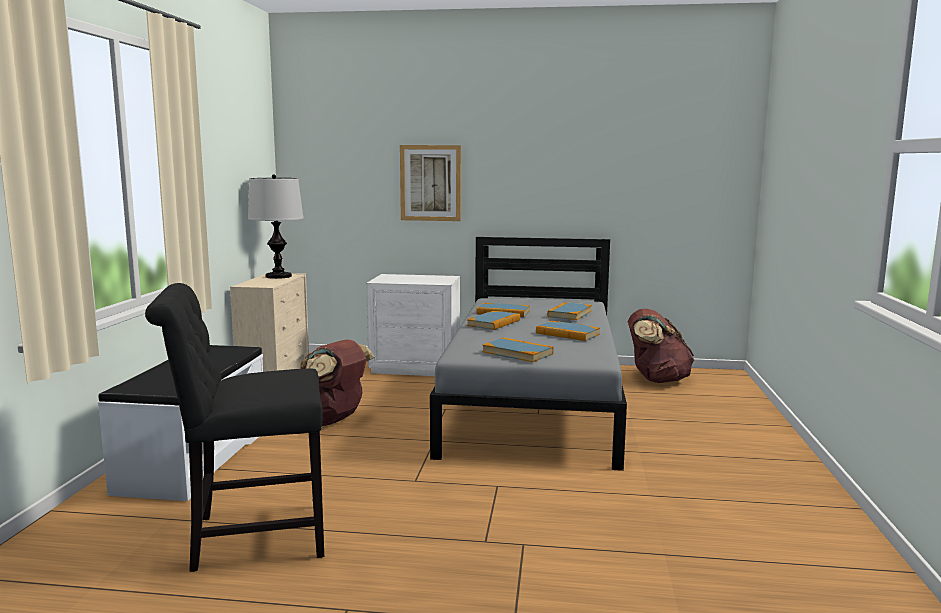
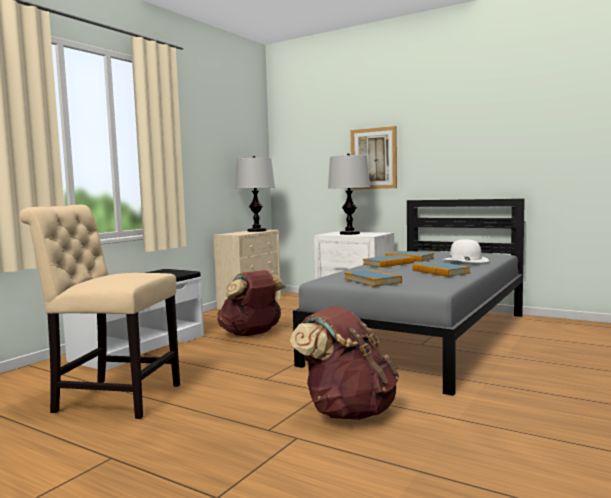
camera: 25 degrees right, 5 degrees down
(251, 537) = (112, 398): black chair -> beige chair
(410, 279) = (350, 233): none -> table lamp
(569, 314) = (465, 260): book -> white hat
(656, 379) = (565, 329): brown backpack -> brown backpack (347, 411)

